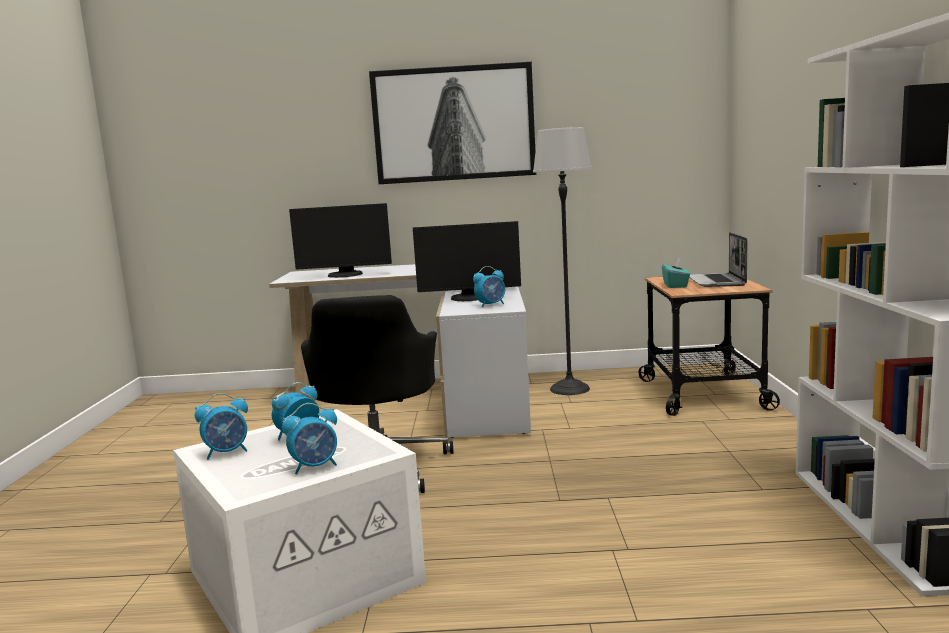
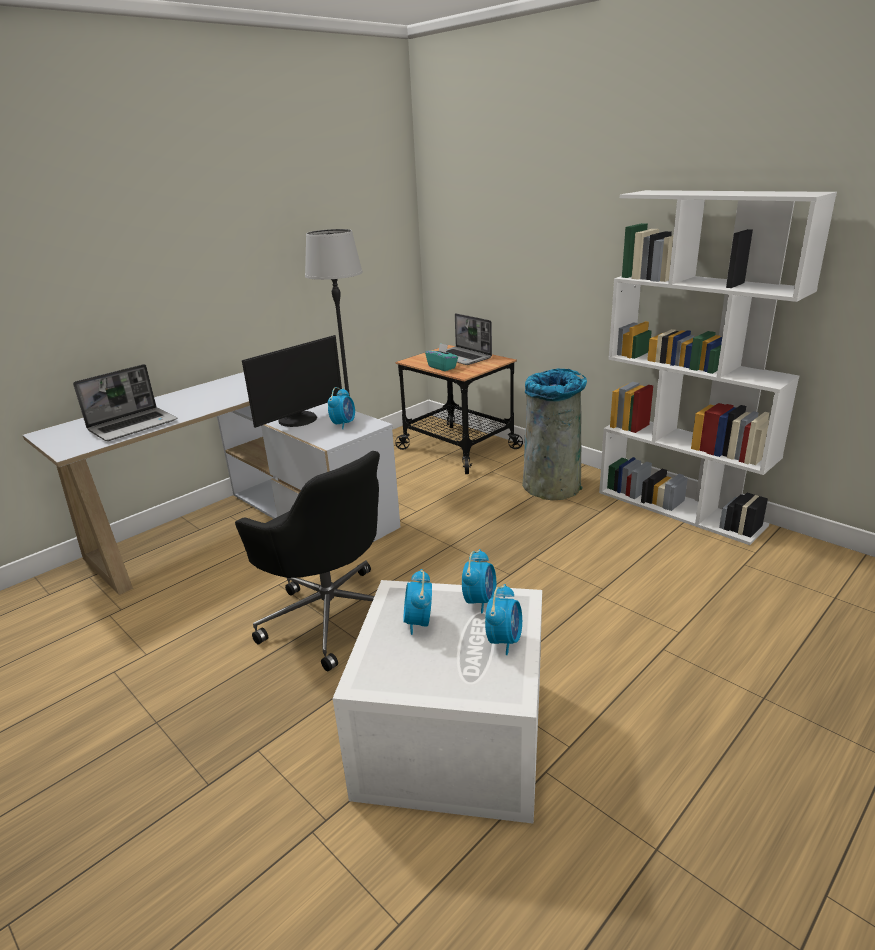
camera: 45 degrees left, 15 degrees up
(227, 453) = (397, 670): alarm clock -> alarm clock (480, 601)
(345, 275) = (134, 425): monitor -> laptop
(454, 124) = (192, 225): picture -> none
(747, 450) = (551, 485): none -> grey trash can

